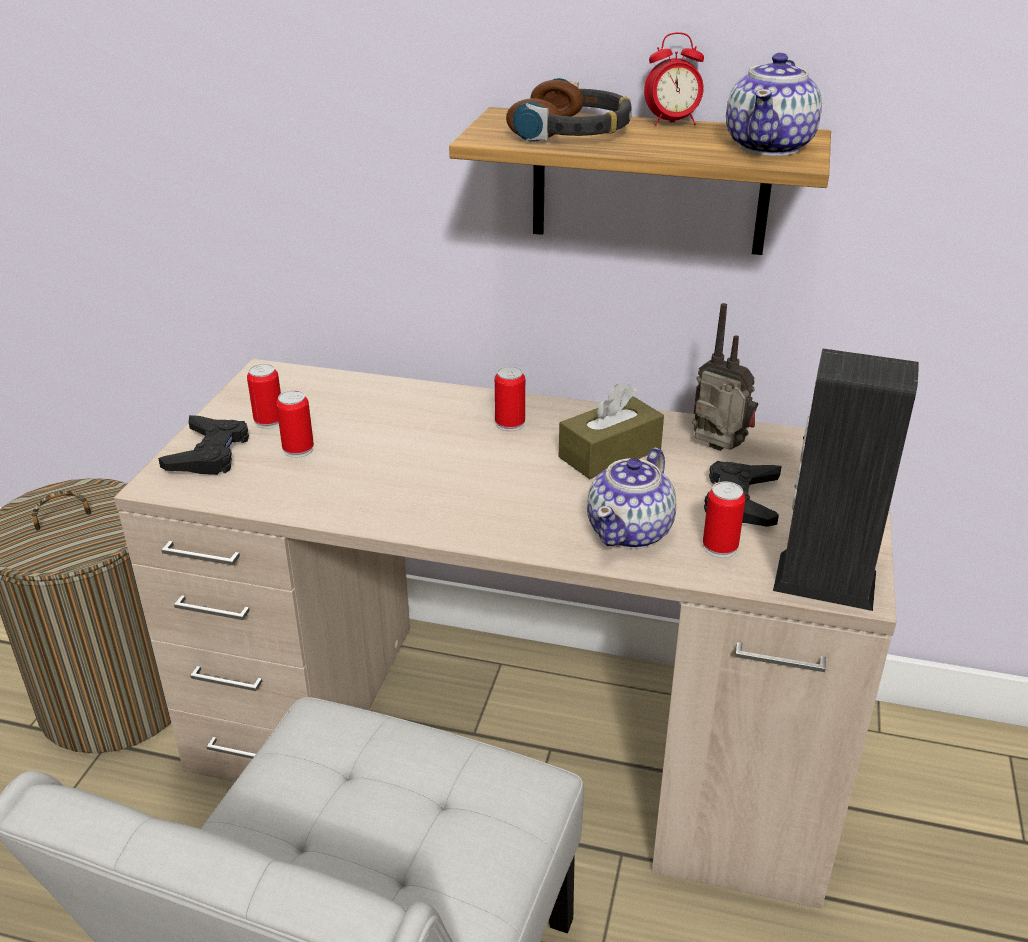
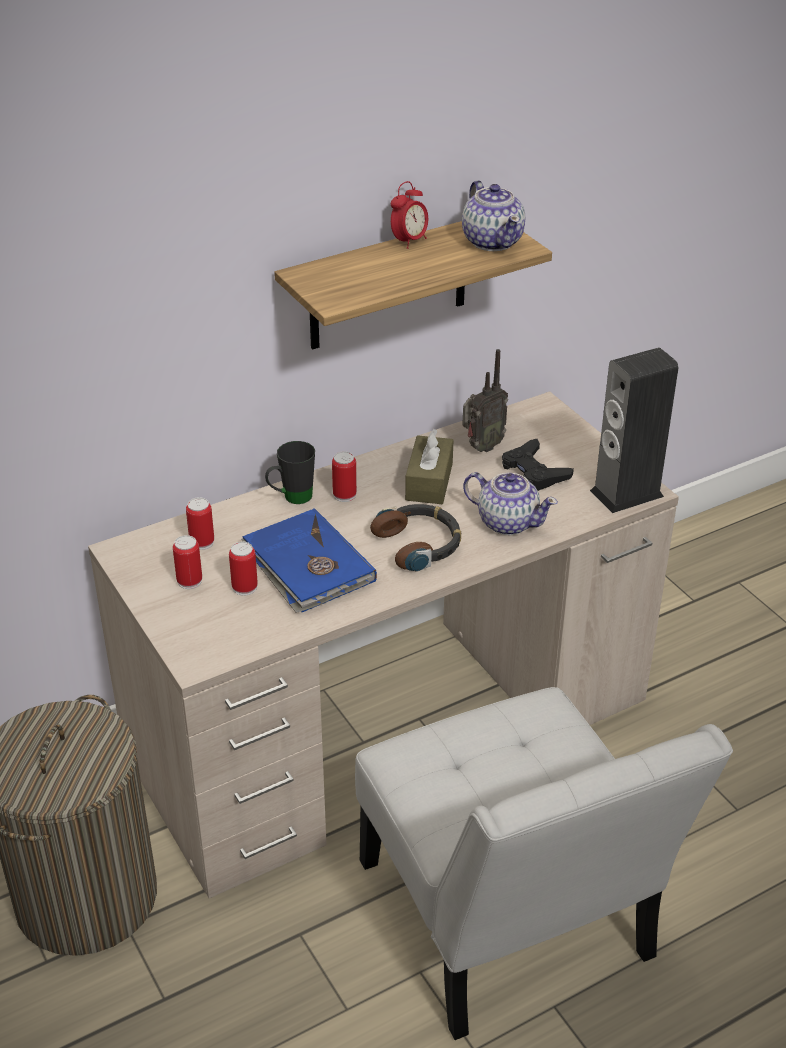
camera: 45 degrees left, 5 degrees up
(209, 453) = (191, 624): black game controller -> none
(376, 462) = (307, 566): none -> blue book
(459, 403) = (291, 498): none -> black mug
(573, 130) = (370, 273): headphones -> headphones (419, 544)
(631, 531) = (507, 522): teapot -> teapot turned 45 degrees counterclockwise
(717, 451) = (481, 447): radio -> radio turned 150 degrees clockwise
(720, 547) = (559, 504): can -> can (202, 542)

